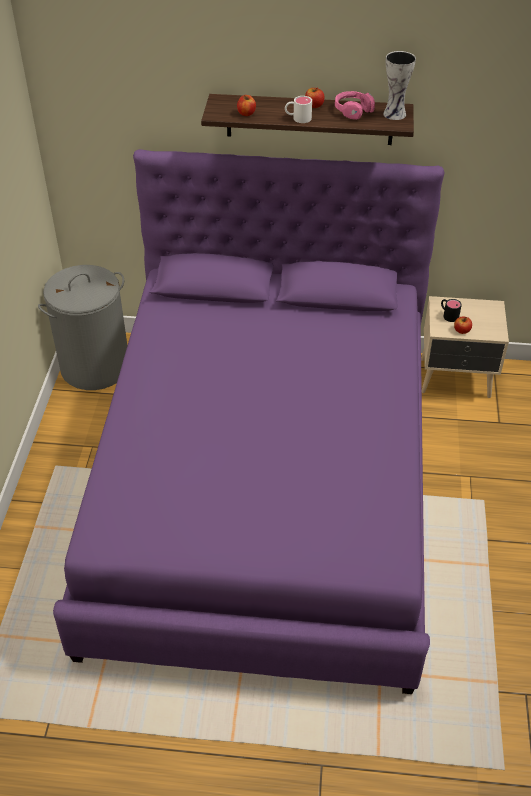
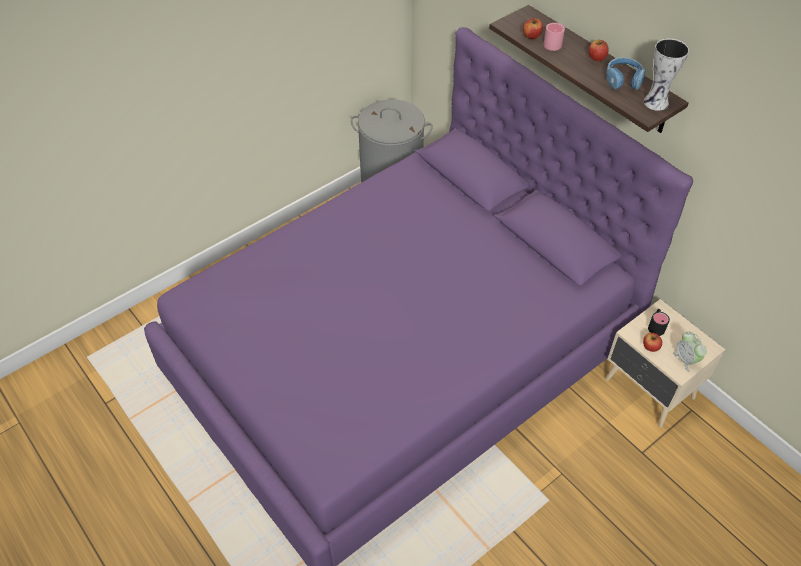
camera: 45 degrees right, 5 degrees up
(270, 110) = (554, 43): none -> pink mug
(298, 118) = (566, 61): white mug -> none
(353, 110) = (623, 79): pink headphones -> blue headphones
(491, 323) = (686, 359): none -> alarm clock

